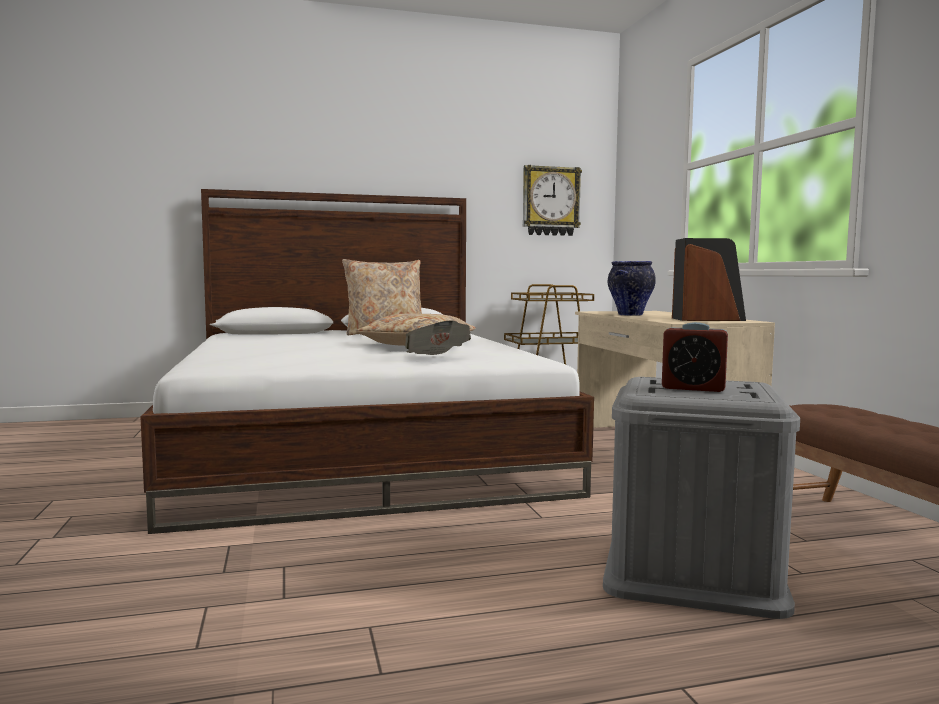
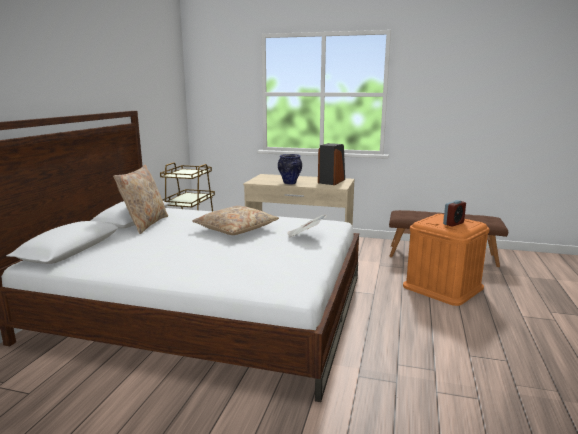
camera: 60 degrees left, 10 degrees up
(550, 201) = (164, 106): wall clock -> none
(692, 570) = (443, 286): grey storage box -> orange storage box

